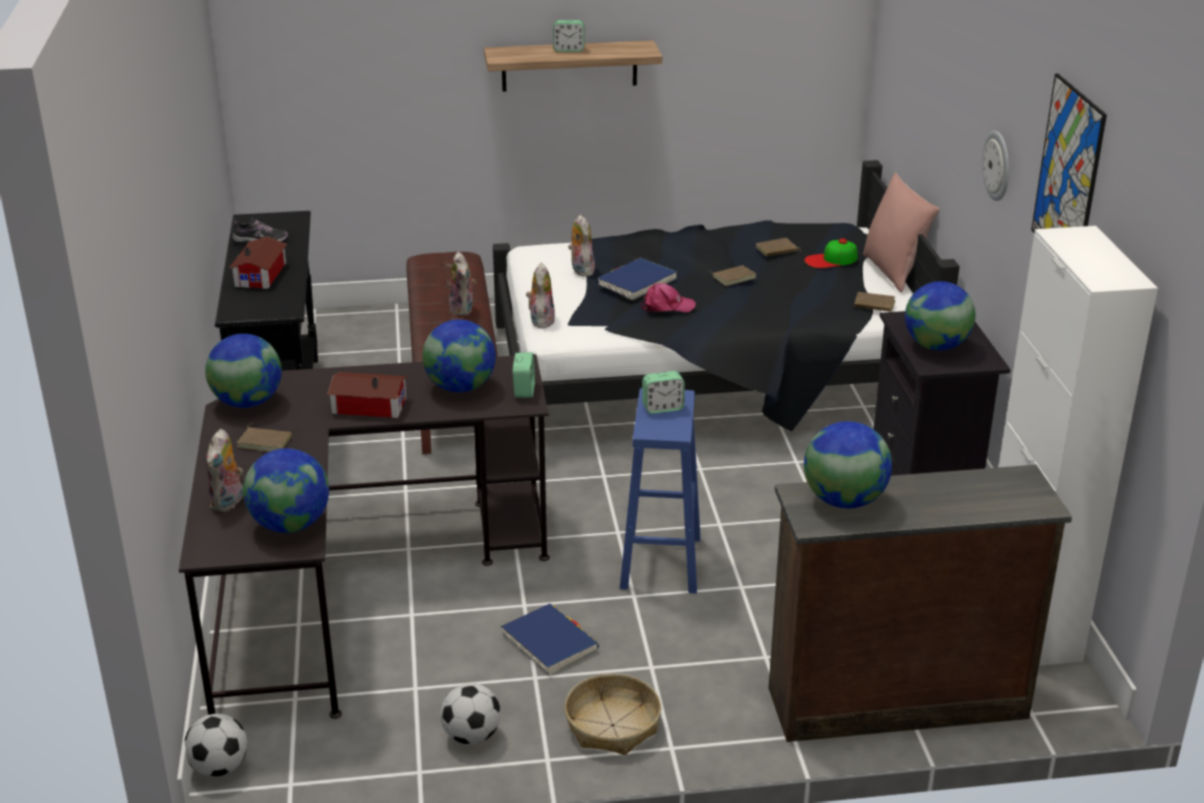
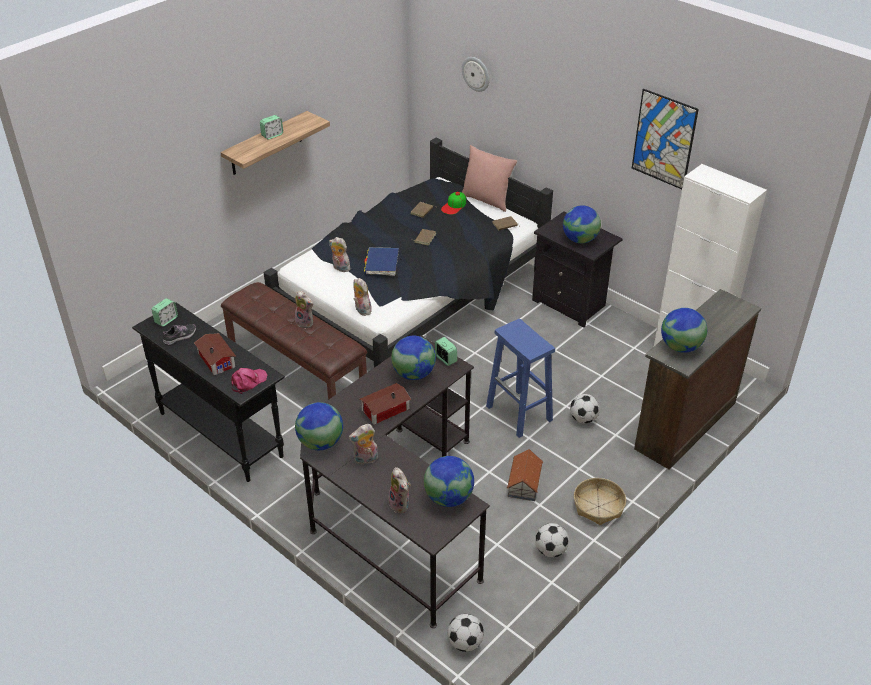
camera: 40 degrees left, 10 degrees up
(265, 441) = (365, 460): brown book -> plush toy
(549, 642) = (524, 483): blue book -> toy house
(663, 408) = (519, 335): alarm clock -> alarm clock (166, 320)
(667, 306) = (415, 271): pink cap -> pink cap (248, 382)
(744, 614) = (583, 419): none -> football
(998, 165) = (585, 136): wall clock -> wall clock (476, 73)

